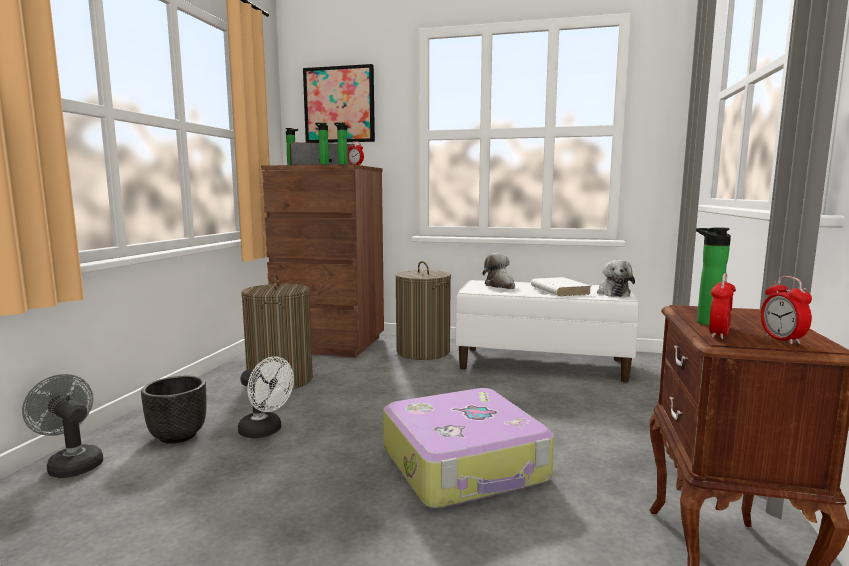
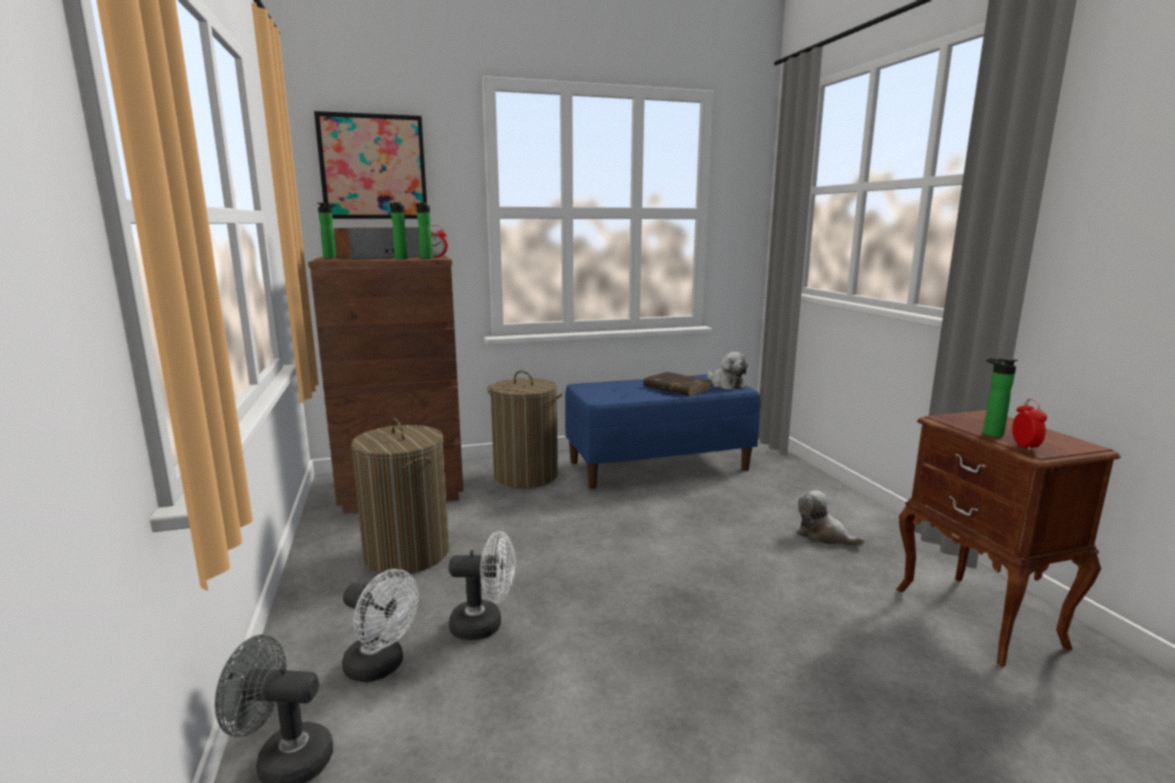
camera: 30 degrees left, 5 degrees up
(178, 435) = (381, 667): black planter -> white fan
(465, 465) = (727, 595): suitcase -> none
(500, 285) = (612, 389): plush toy -> plush toy (823, 536)
(542, 363) = (658, 465): white bench -> blue bench
(559, 290) = (676, 387): white book -> brown book
(782, 340) = (1061, 444): alarm clock -> none

